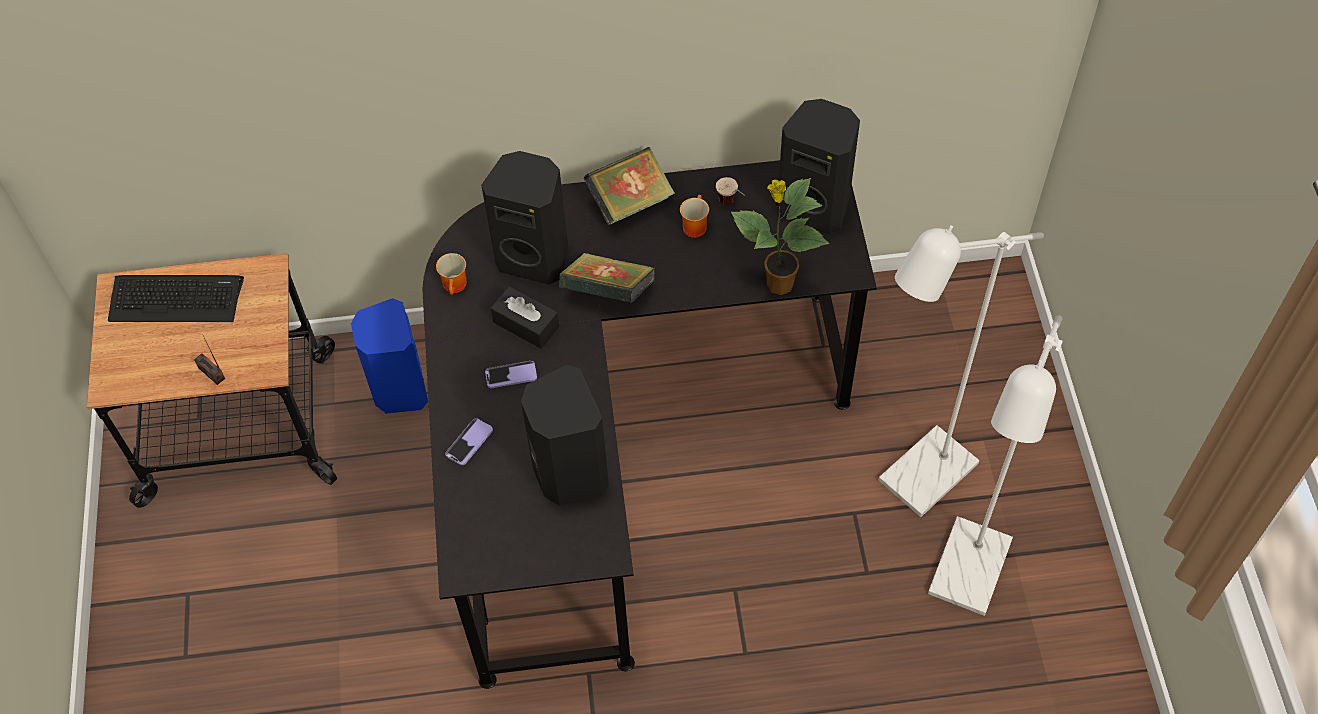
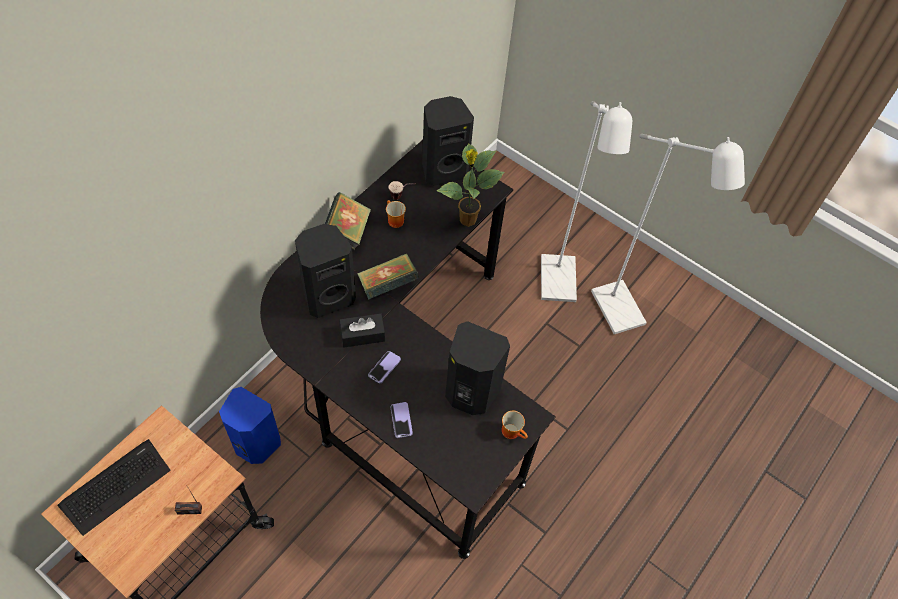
camera: 50 degrees left, 0 degrees up
(456, 286) = (300, 343): mug -> mug (513, 431)

